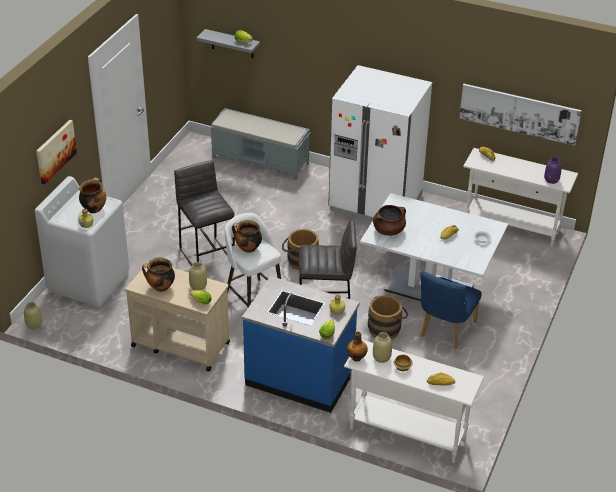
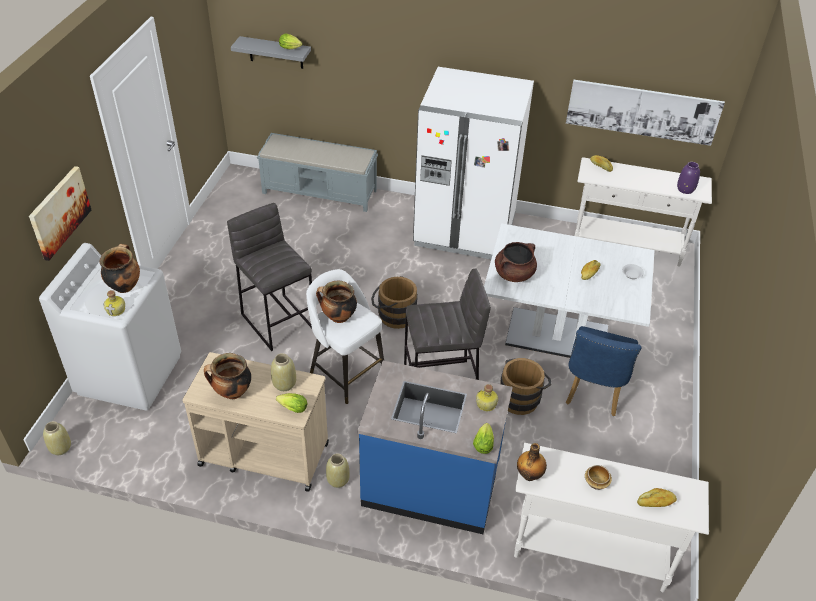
camera: 10 degrees left, 5 degrees up
(382, 357) = (563, 469): beige vase -> beige vase (338, 480)

